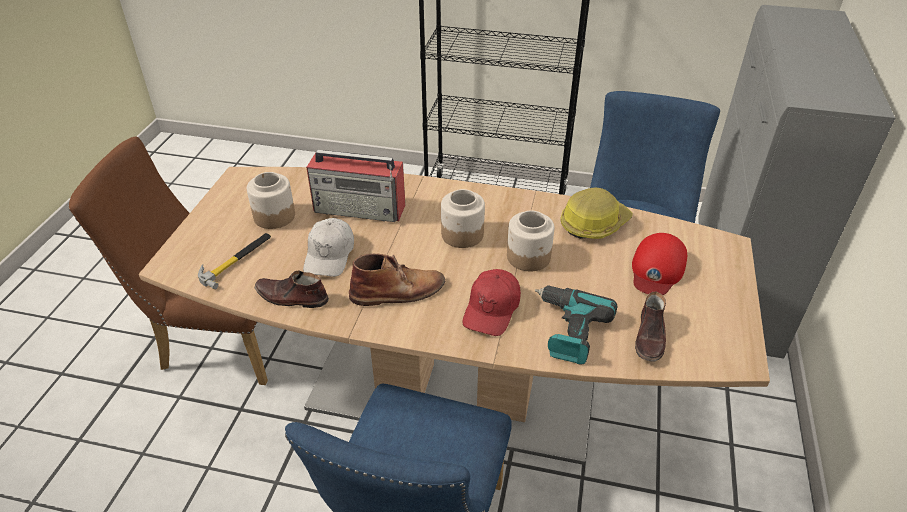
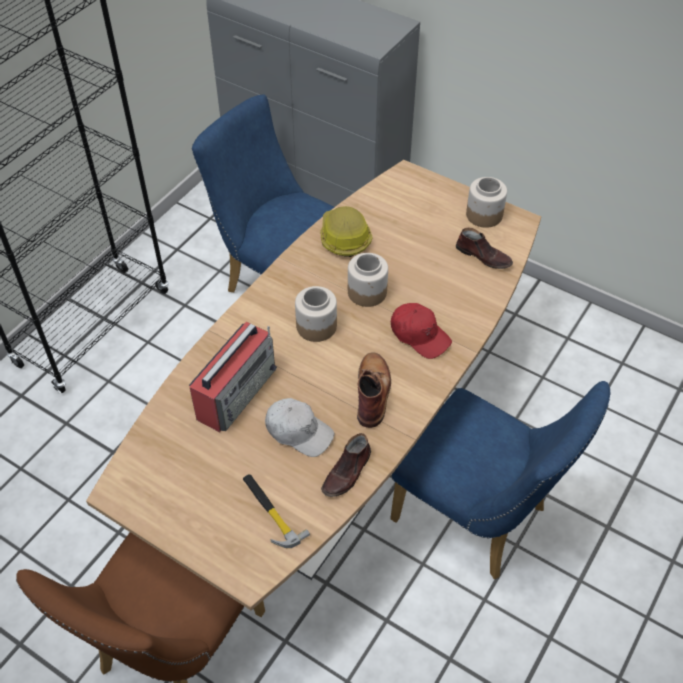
camera: 70 degrees left, 10 degrees up
(274, 216) = (211, 468): jar -> jar (483, 215)
(568, 330) = (460, 298): power drill -> none
(657, 269) = (415, 223): red cap -> none

